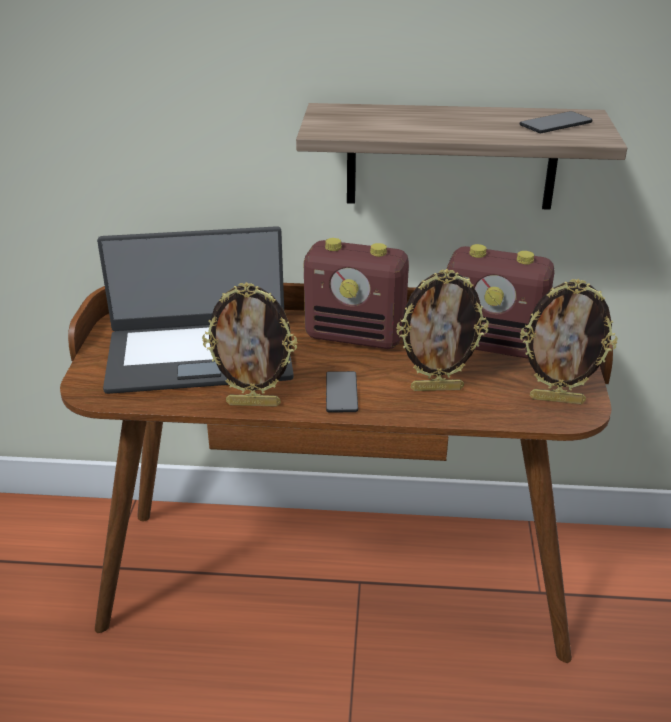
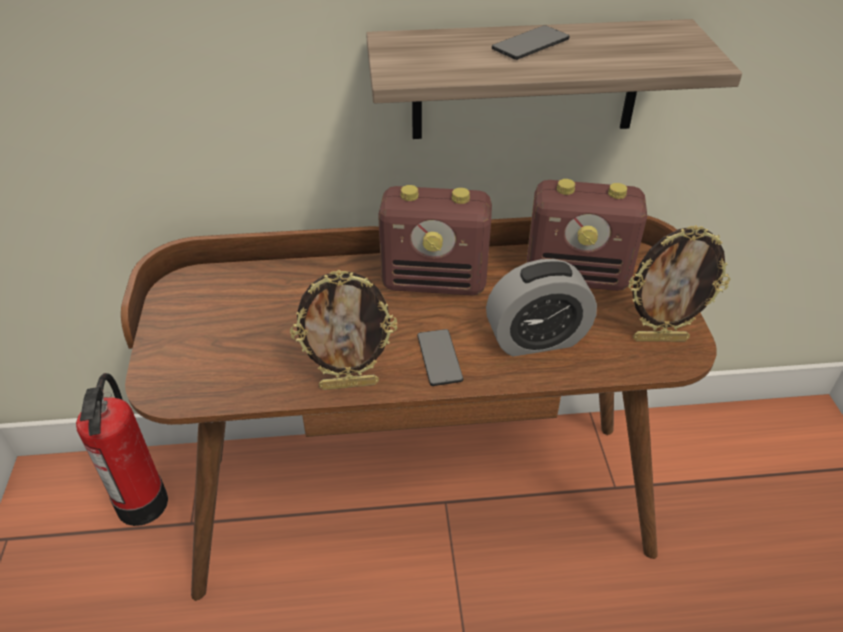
camera: 10 degrees left, 10 degrees up
(68, 544) = (143, 503): none -> fire extinguisher
(199, 355) = (273, 326): laptop -> none
(437, 388) = (536, 339): picture frame -> alarm clock
(555, 124) = (652, 45): phone -> phone (530, 44)

